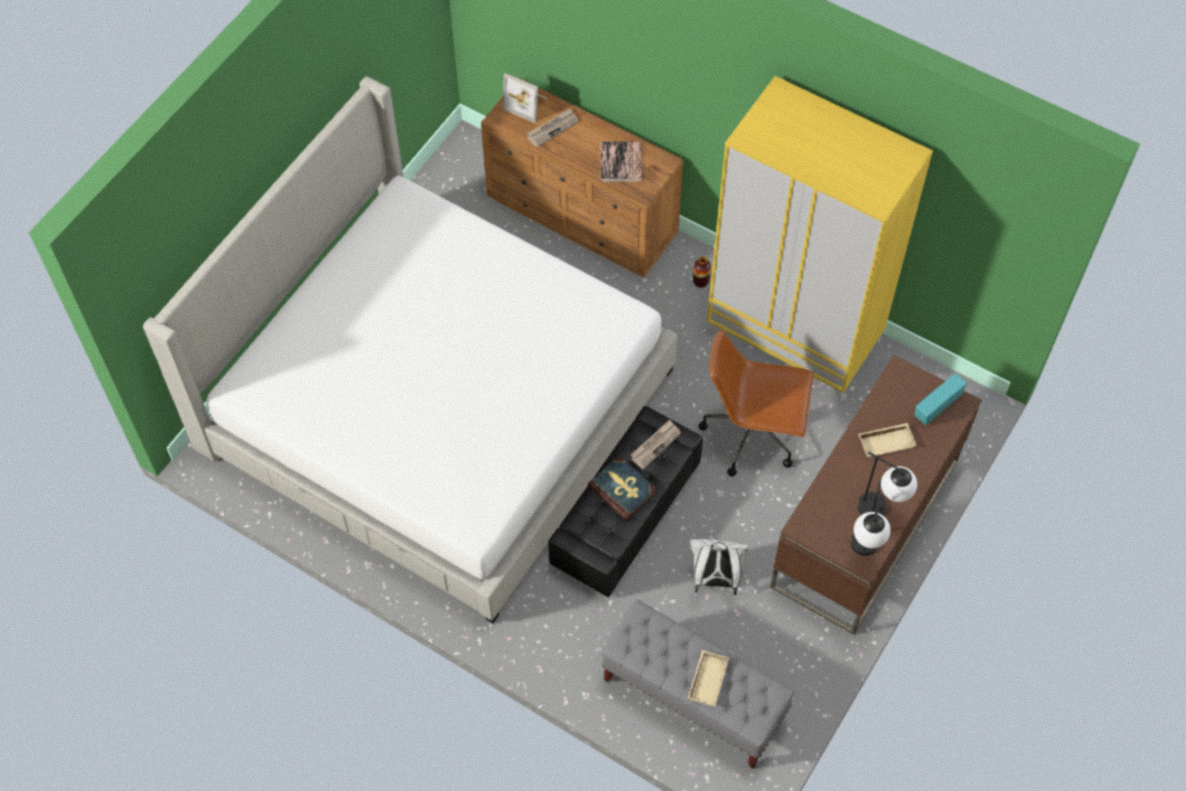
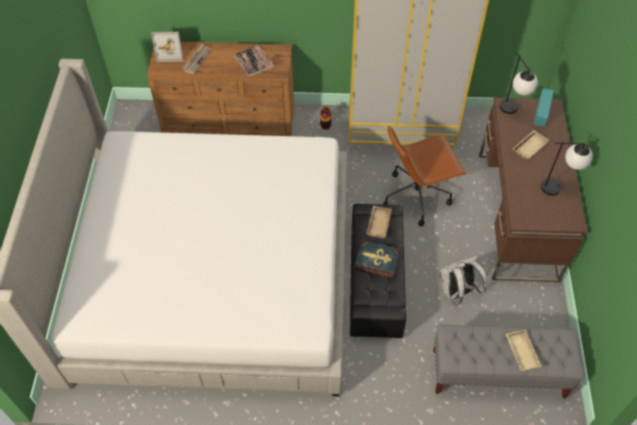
camera: 30 degrees left, 5 degrees down
(655, 445) = (377, 223): newspaper -> beige tray
(863, 553) = (568, 217): table lamp -> table lamp (512, 112)

